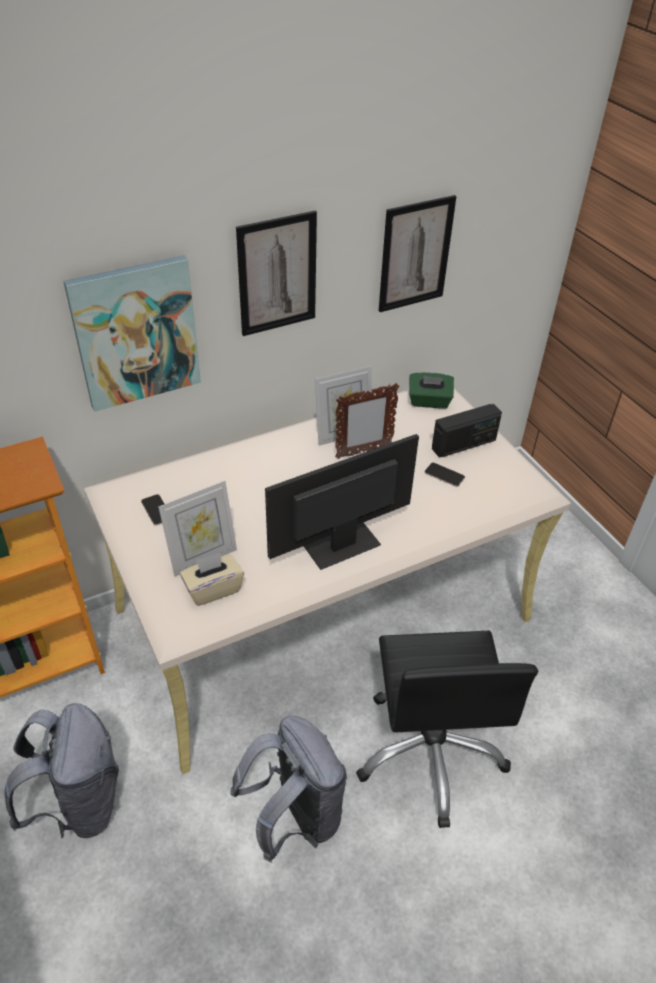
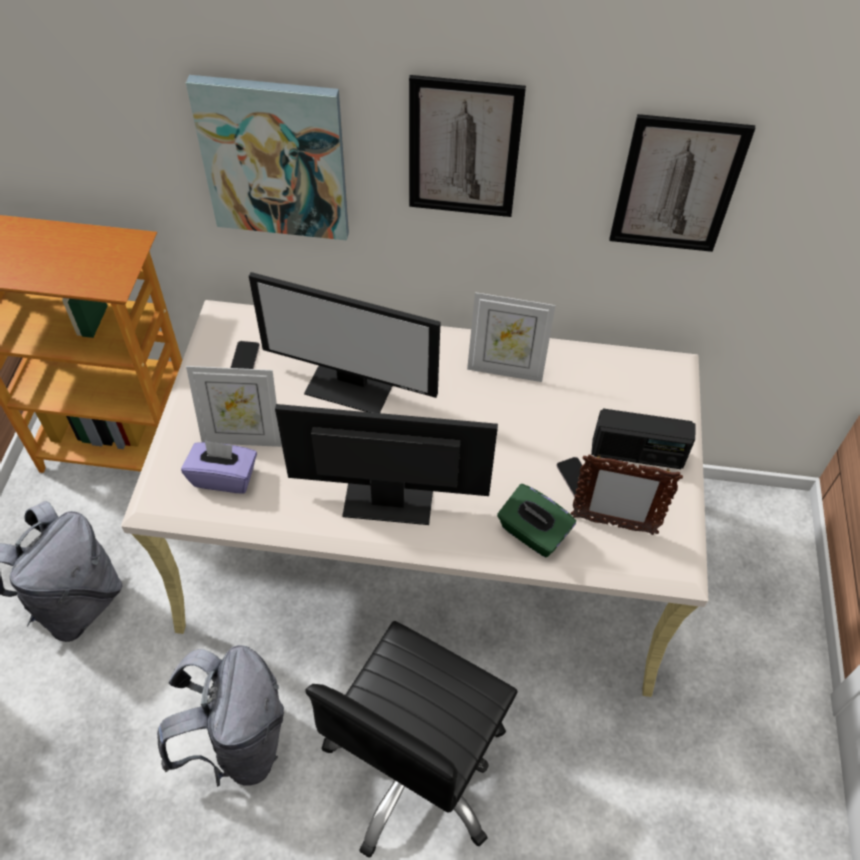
camera: 35 degrees right, 10 degrees up
(213, 589) = (224, 477): beige tissue box -> purple tissue box
(250, 490) = (351, 385): none -> monitor
(363, 452) = (509, 402): picture frame -> picture frame (612, 524)
(429, 402) = (645, 377): green tissue box -> green tissue box (532, 533)

